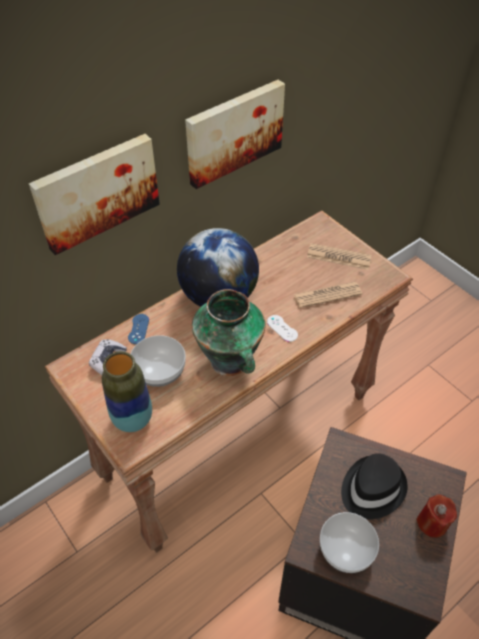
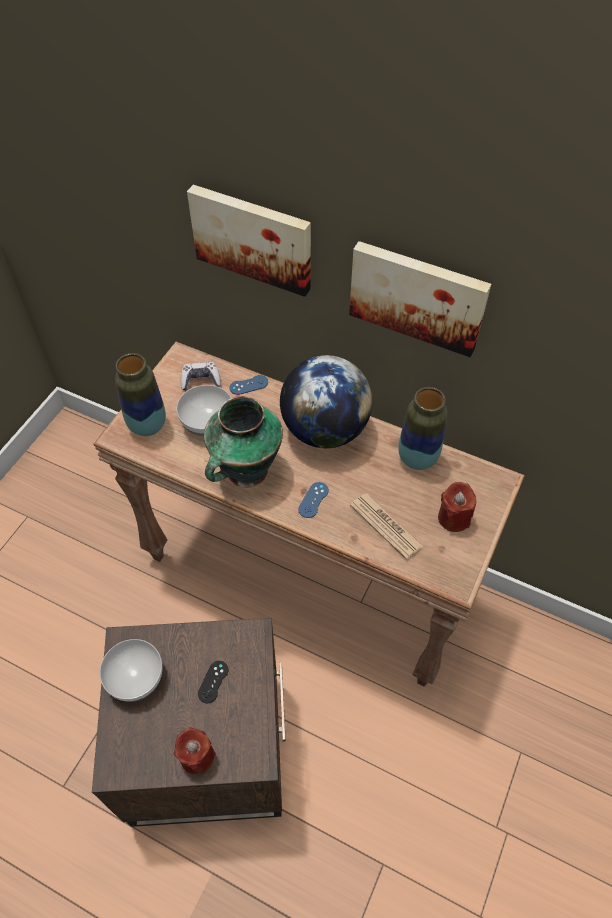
camera: 65 degrees right, 5 degrees up
(278, 255) = (417, 458): none -> vase
(282, 328) = (313, 500): white game controller -> blue game controller
(339, 257) = (453, 518): newspaper -> red candle
(371, 488) = (213, 682): black hat -> black game controller

